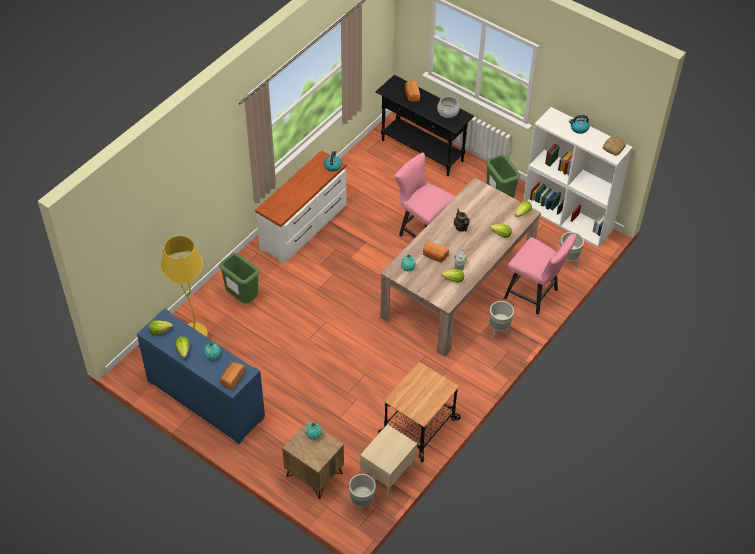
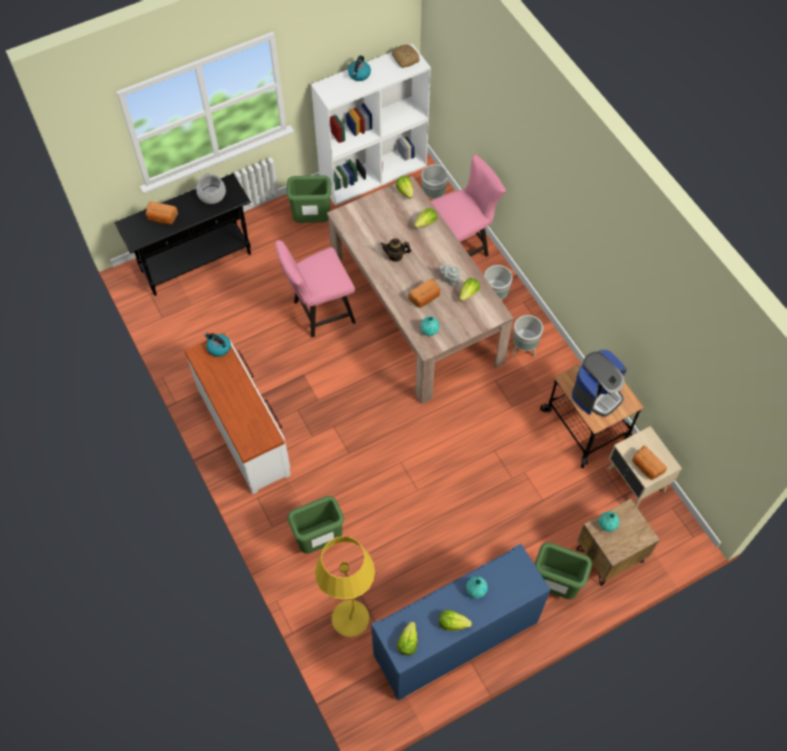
camera: 65 degrees left, 10 degrees up
(232, 379) = (521, 579): bread -> bread (646, 467)
(272, 446) = (554, 586): none -> green trash can
(361, 505) = (666, 522): grey planter -> grey planter (524, 350)
(418, 393) = (597, 394): none -> coffee machine

